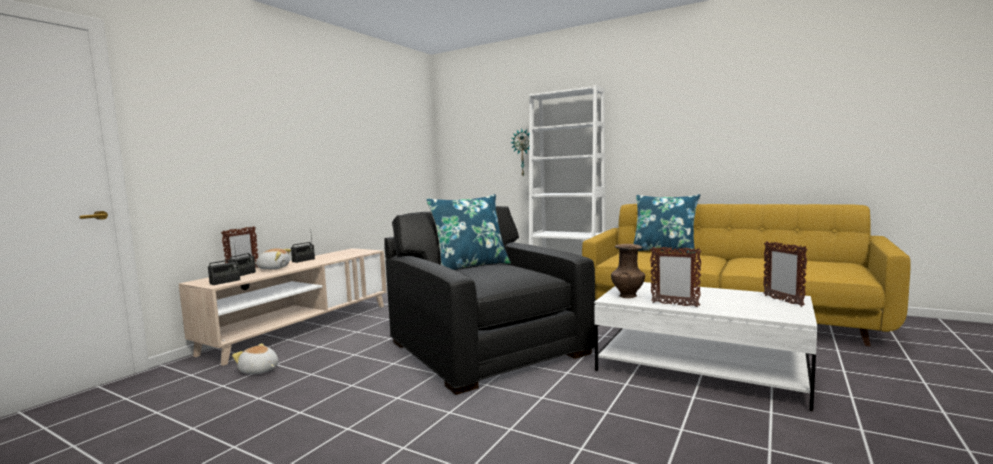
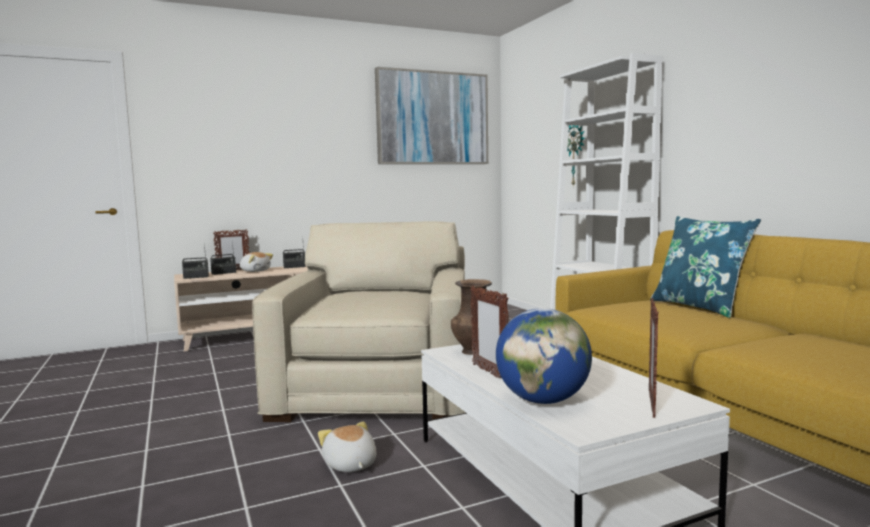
camera: 35 degrees right, 0 degrees up
(259, 371) = (193, 361): plush toy -> plush toy (350, 465)
(392, 119) = (432, 118): none -> picture
(470, 266) = (375, 289): blue pillow -> none
(487, 347) = (378, 387): black armchair -> beige armchair
(741, 311) = (542, 400): none -> globe

